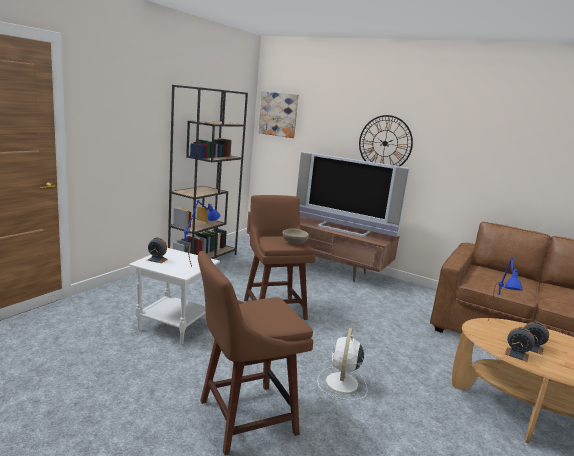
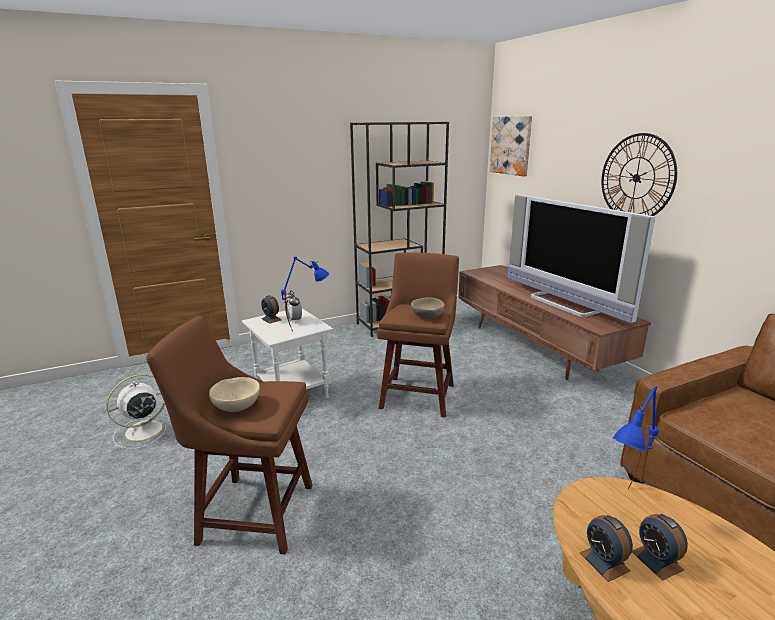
camera: 35 degrees right, 5 degrees up
(179, 258) = (294, 320): none -> alarm clock
(262, 320) = (237, 407): none -> beige bowl
(341, 384) = (400, 511): white fan -> white fan (142, 431)

